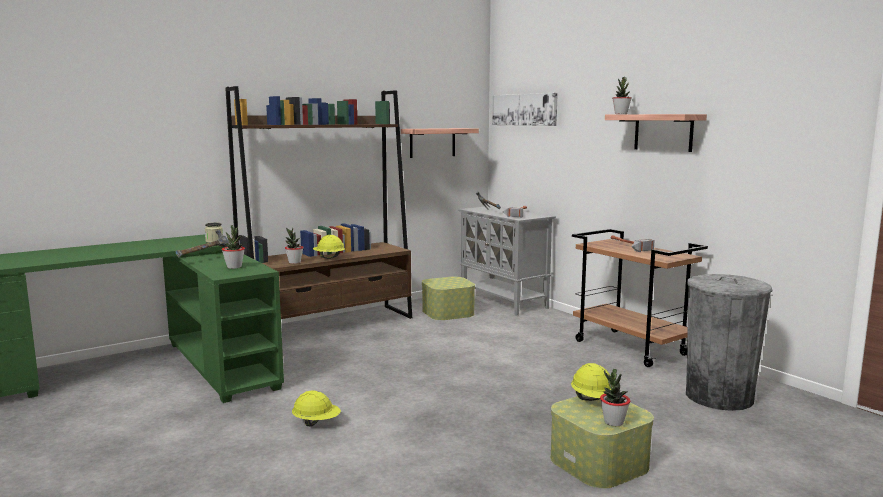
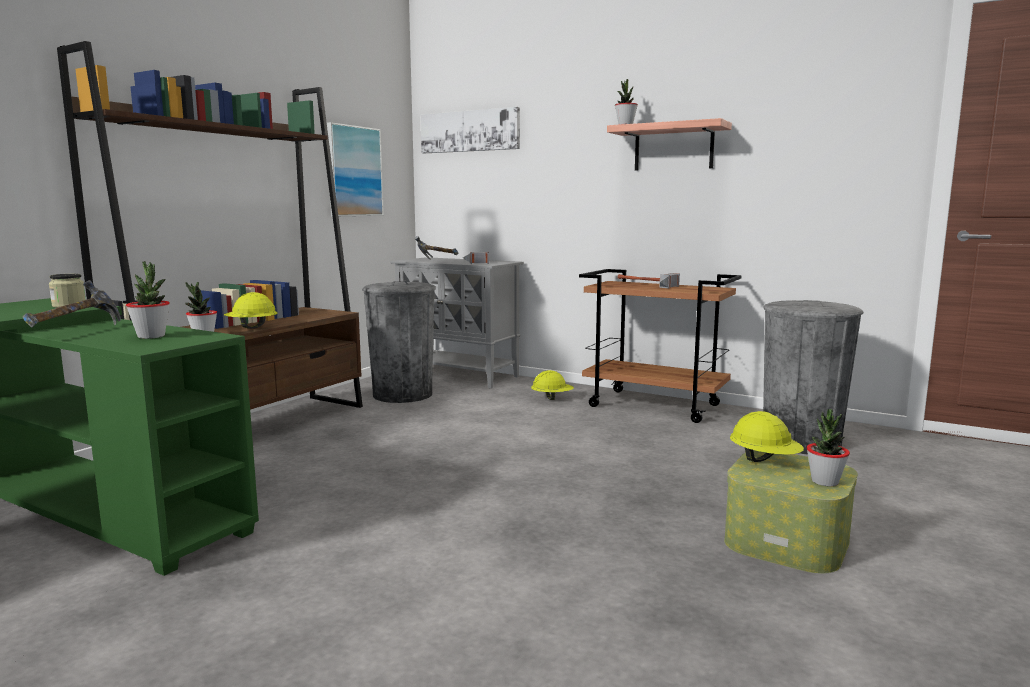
camera: 25 degrees left, 0 degrees up
(316, 423) = (363, 573): yellow hard hat -> yellow hard hat (552, 398)
(432, 142) = (354, 171): shelf -> picture
(448, 312) = (403, 394): storage box -> grey trash can

